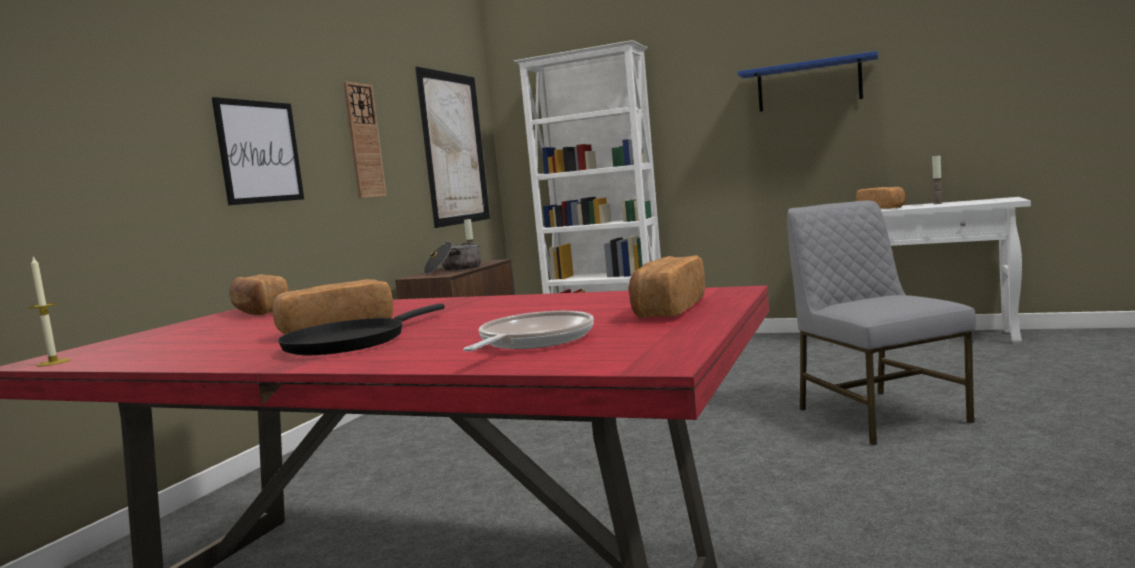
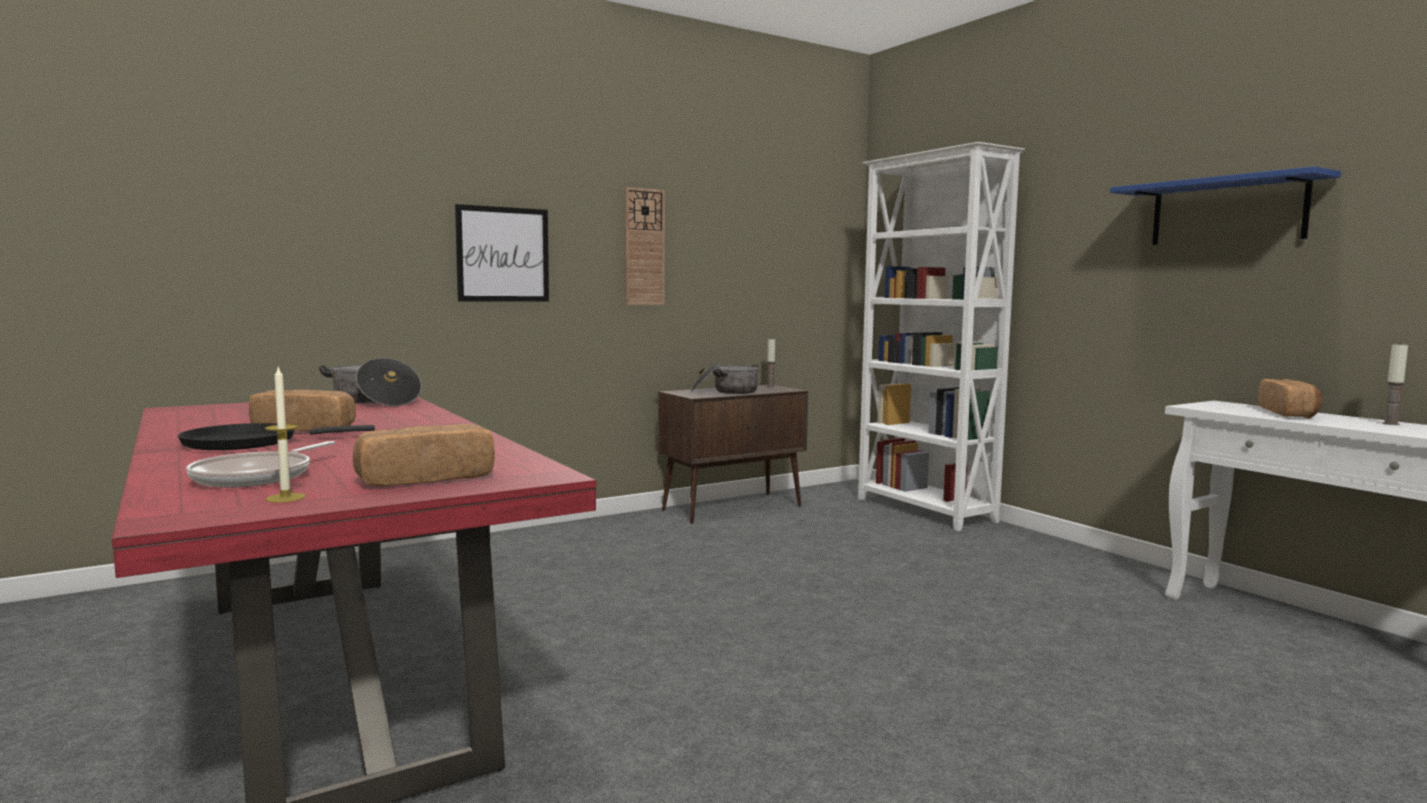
camera: 35 degrees right, 0 degrees up
(53, 362) = (168, 412): candle -> candle (285, 498)
(259, 312) = (374, 401): bread -> cooking pot
(454, 148) = (787, 259): picture -> none
(532, 341) = (258, 476): frying pan -> frying pan turned 135 degrees clockwise
(878, 415) = (1004, 703): grey chair -> none

